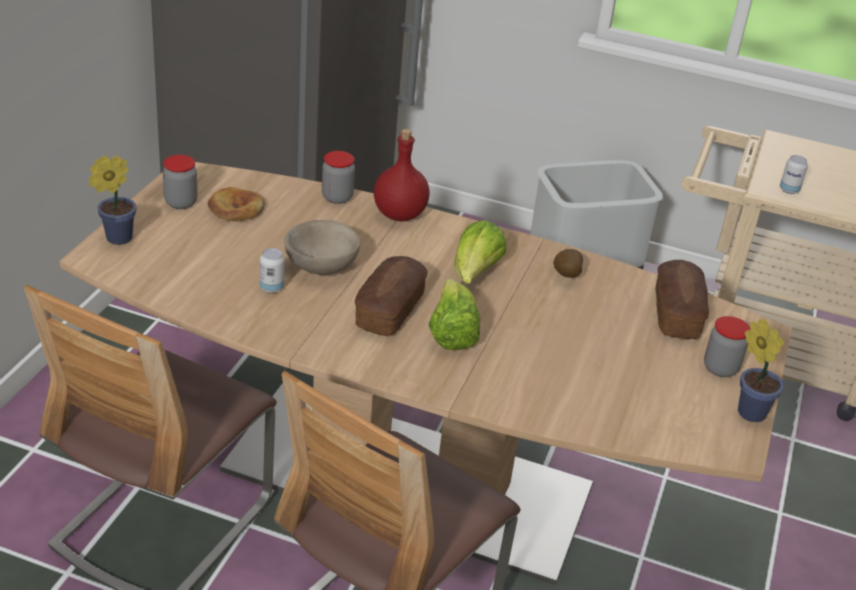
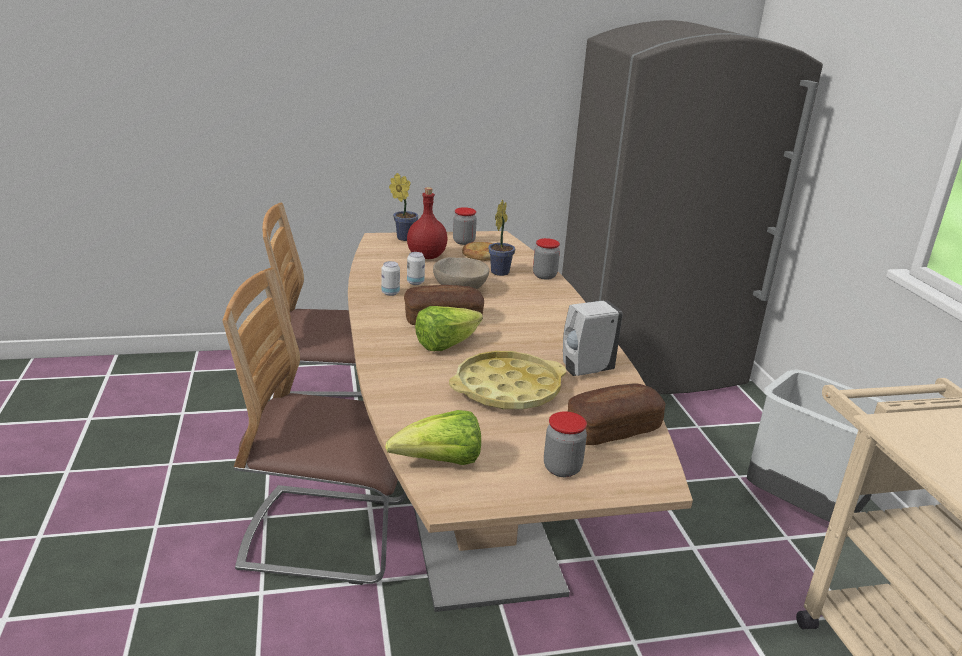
camera: 60 degrees right, 10 degrees down
(399, 214) = (560, 297): red bottle -> red bottle (427, 256)
(475, 273) = (531, 336): lettuce -> lettuce (440, 463)
(565, 276) = (585, 370): potato -> white soap dispenser
(571, 336) = (507, 389): none -> yellow tray
(748, 410) = (517, 496): potted plant -> potted plant (501, 271)
(789, 190) = (914, 437): can -> can (390, 293)

